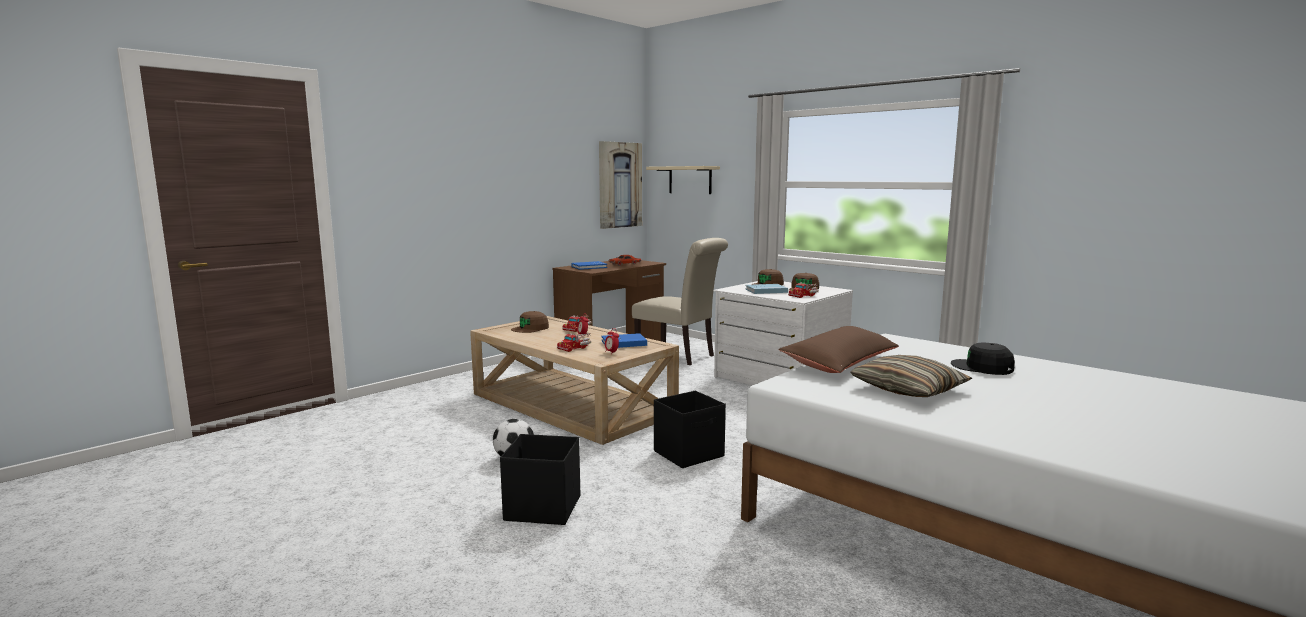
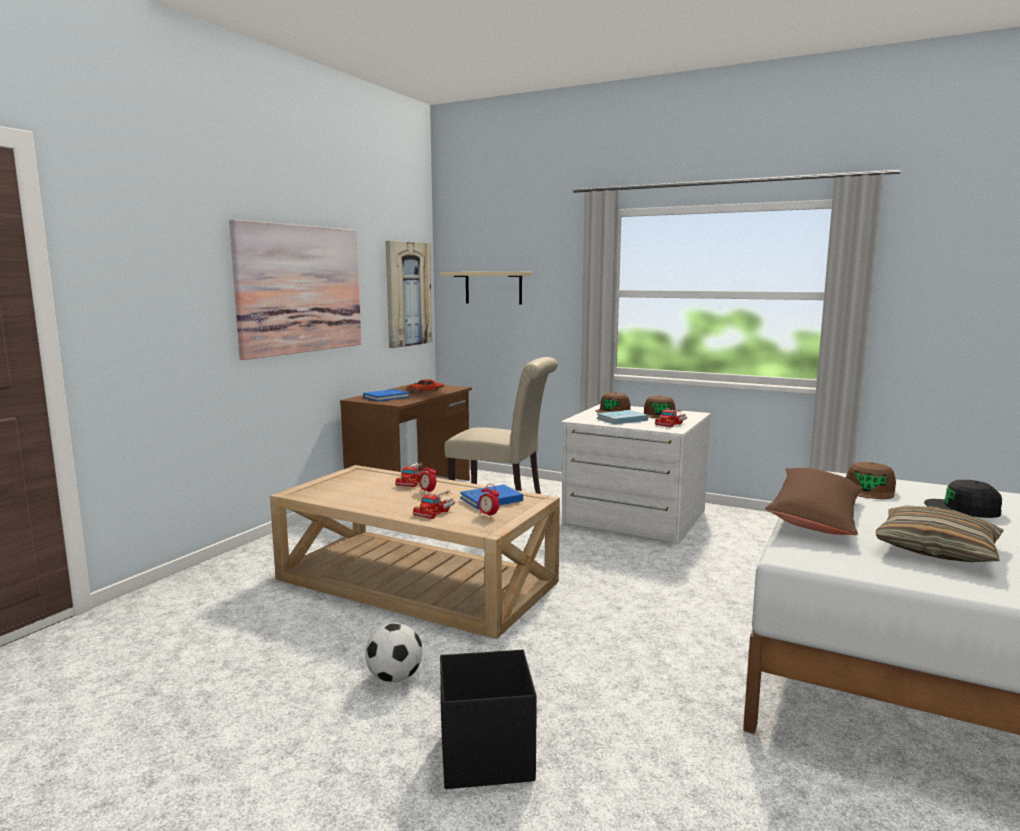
camera: 15 degrees left, 0 degrees up
(519, 179) = (300, 289): none -> picture
(530, 328) = (350, 486): brown cap -> brown cap (869, 490)
(689, 454) = (612, 638): black storage box -> none

